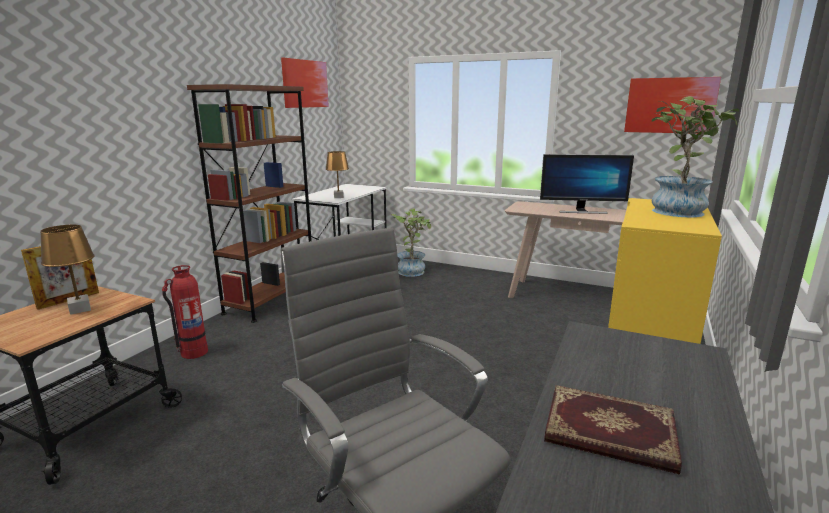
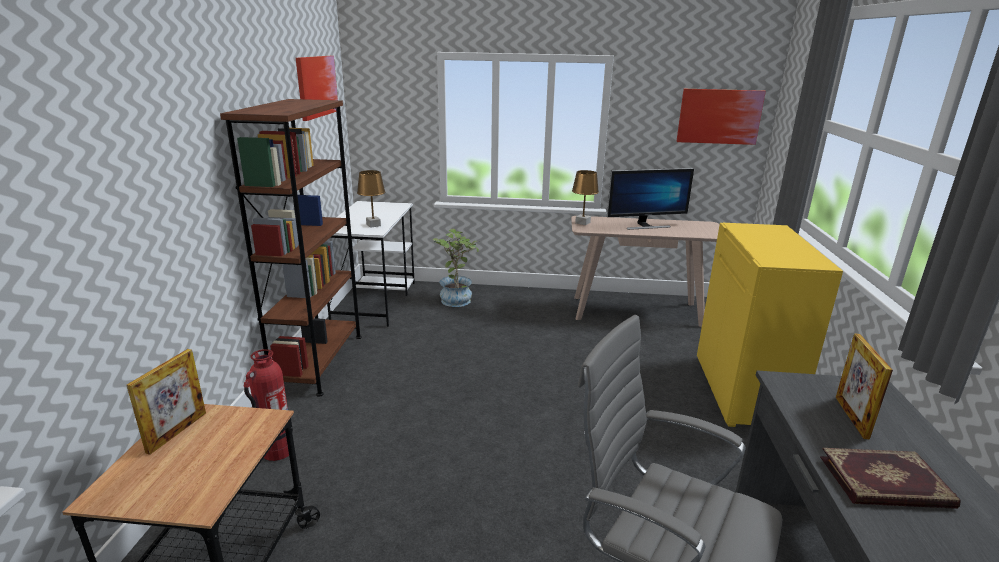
camera: 20 degrees left, 5 degrees up
(80, 309) = (212, 443): brown table lamp -> brown table lamp (583, 223)
(636, 372) = (851, 417): none -> picture frame
(678, 210) = (777, 238): potted plant -> none

